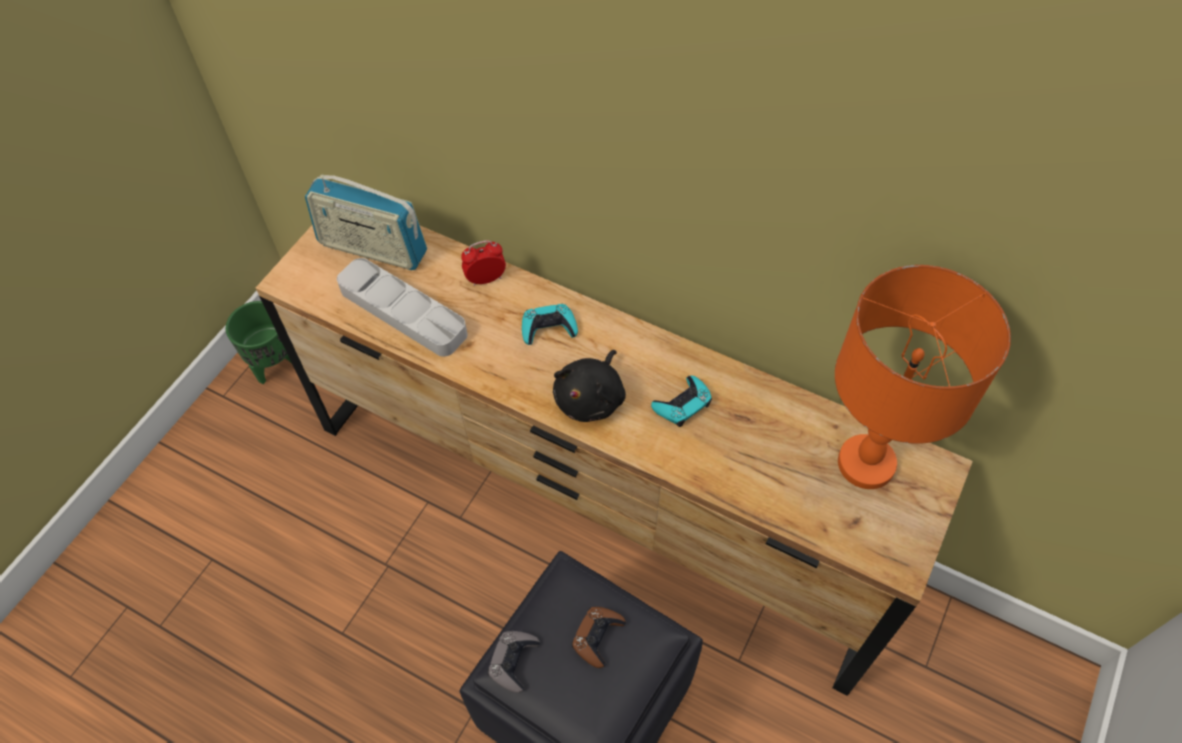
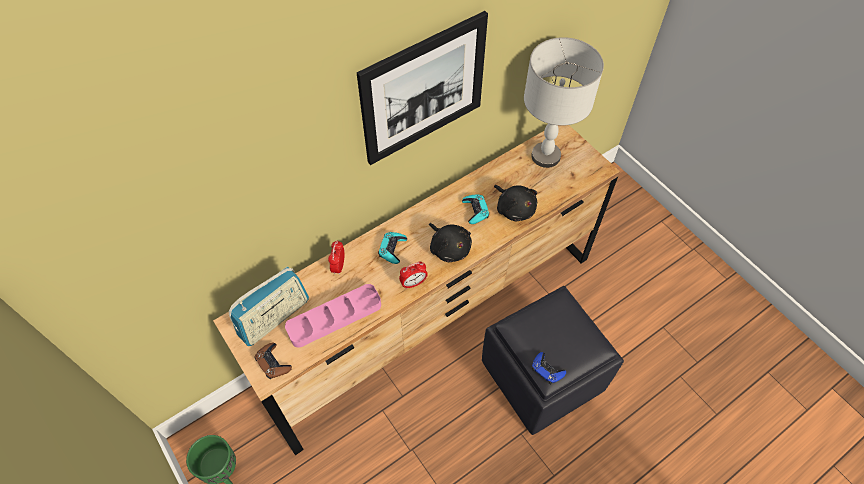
camera: 65 degrees left, 0 degrees up
(403, 311) = (334, 318): grey tray -> pink tray
(504, 378) = (413, 283): none -> alarm clock
(513, 662) = (547, 370): grey game controller -> blue game controller
(597, 637) = (551, 325): brown game controller -> brown game controller (273, 363)
(696, 149) = (423, 89): none -> picture
(722, 458) = (514, 208): none -> black plush toy
(864, 463) = (545, 156): orange table lamp -> grey table lamp

